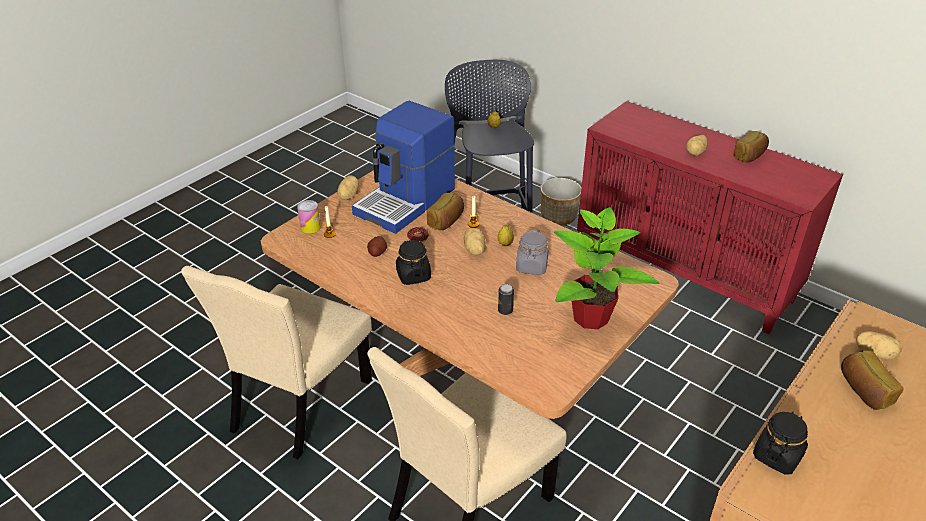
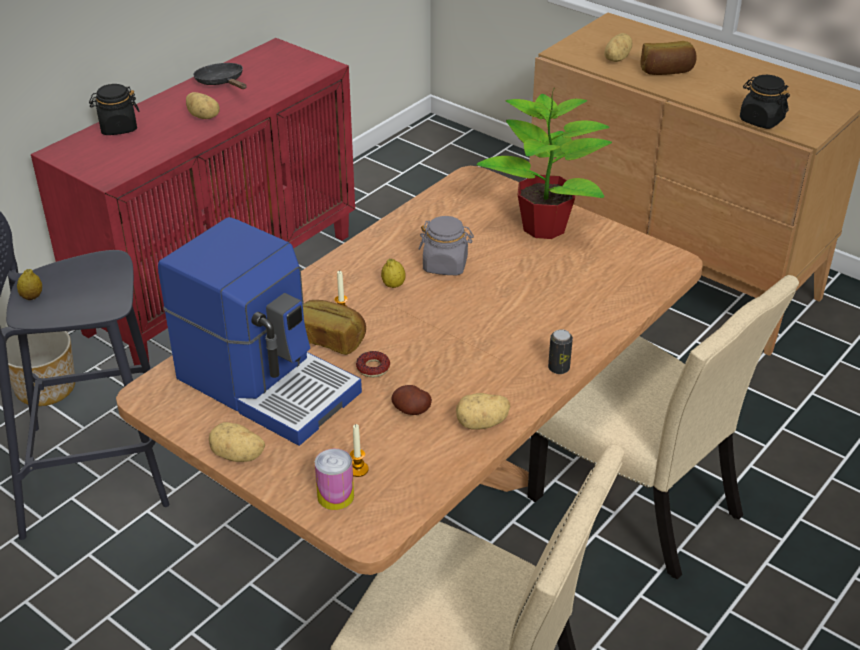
camera: 90 degrees left, 0 degrees up
(413, 275) = (469, 370): black jar -> black jar (118, 128)
(474, 250) = (408, 313): potato -> potato (482, 424)
(505, 310) = (539, 289): can -> can (558, 368)
(750, 156) = (222, 83): bread -> black frying pan

